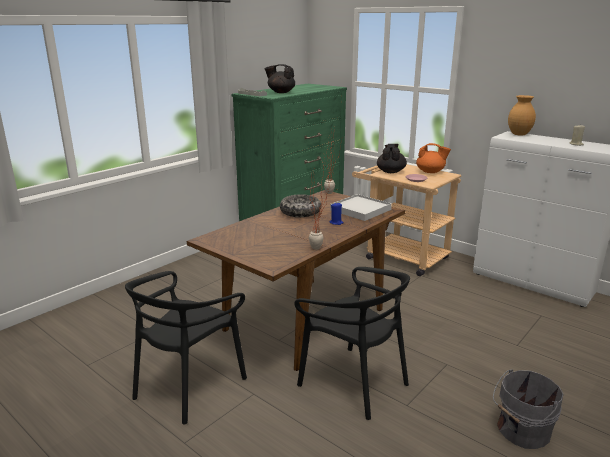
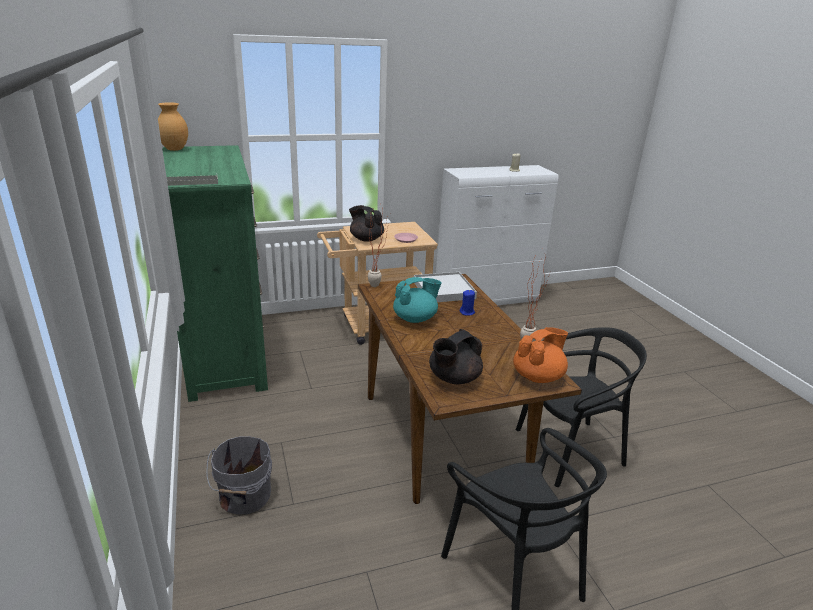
camera: 60 degrees left, 5 degrees up
(280, 92) = (210, 170): black teapot -> black teapot (453, 378)
(300, 212) = (415, 319): bowl -> turquoise teapot
(431, 172) = (392, 227): orange teapot -> orange teapot (538, 376)
(518, 134) = (461, 170): brown vase -> brown vase (174, 149)
(521, 430) = (662, 401): grey bucket -> grey bucket (244, 497)

